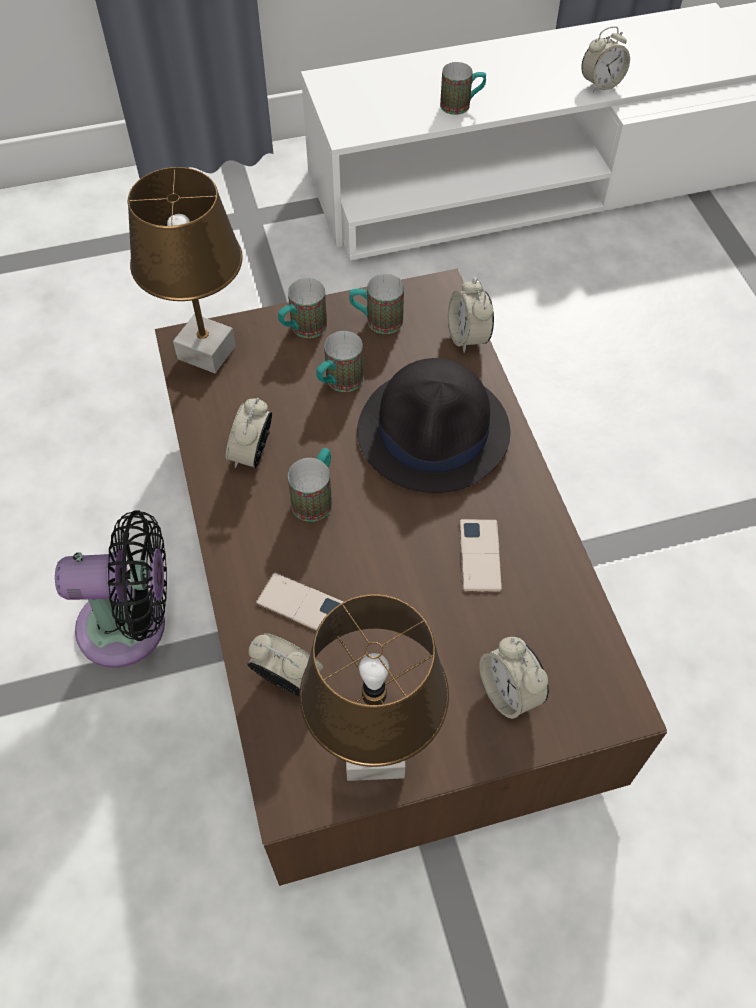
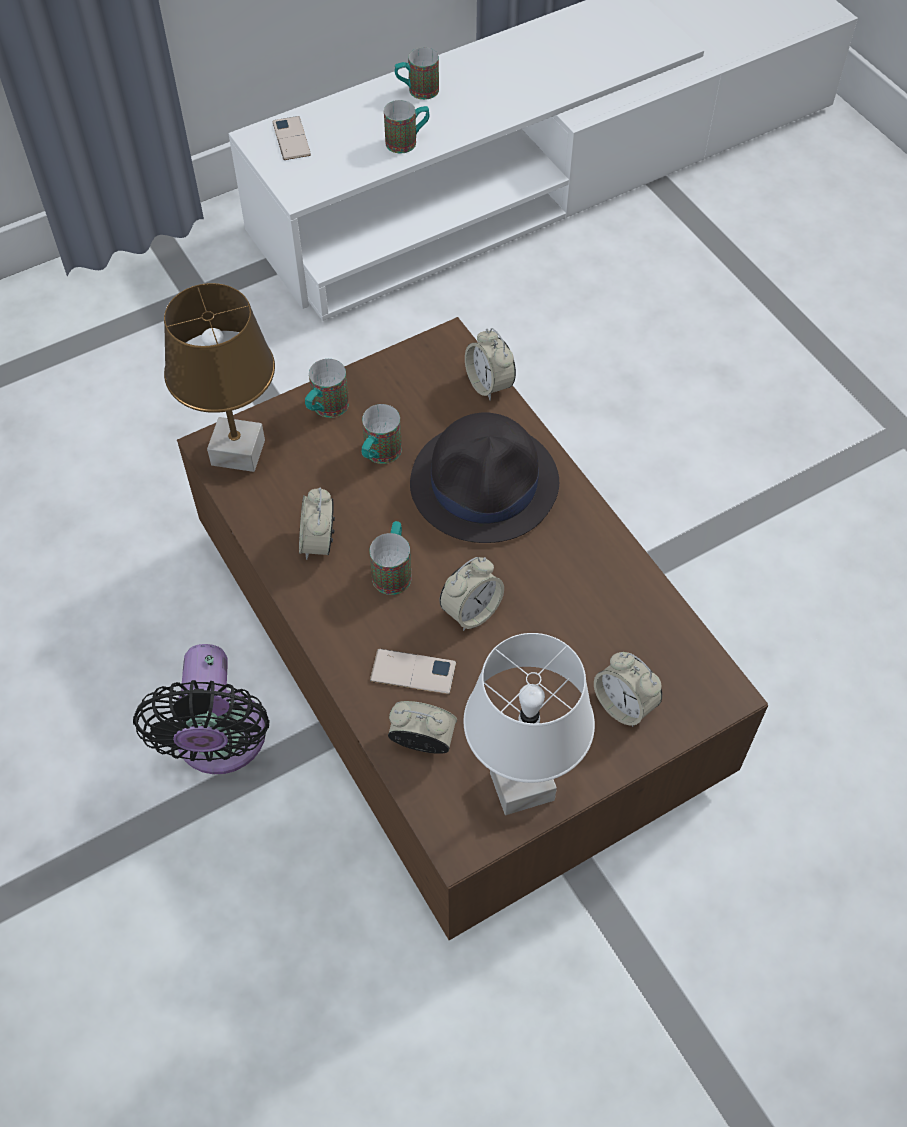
camera: 15 degrees left, 0 degrees up
(132, 626) = (220, 743): black fan -> black fan turned 105 degrees clockwise
(375, 752) = (522, 785): brown table lamp -> white table lamp
(376, 321) = (395, 386): mug -> mug (417, 91)
(480, 555) = (562, 589): phone -> phone (291, 139)
(601, 84) = (541, 93): alarm clock -> alarm clock (471, 611)

